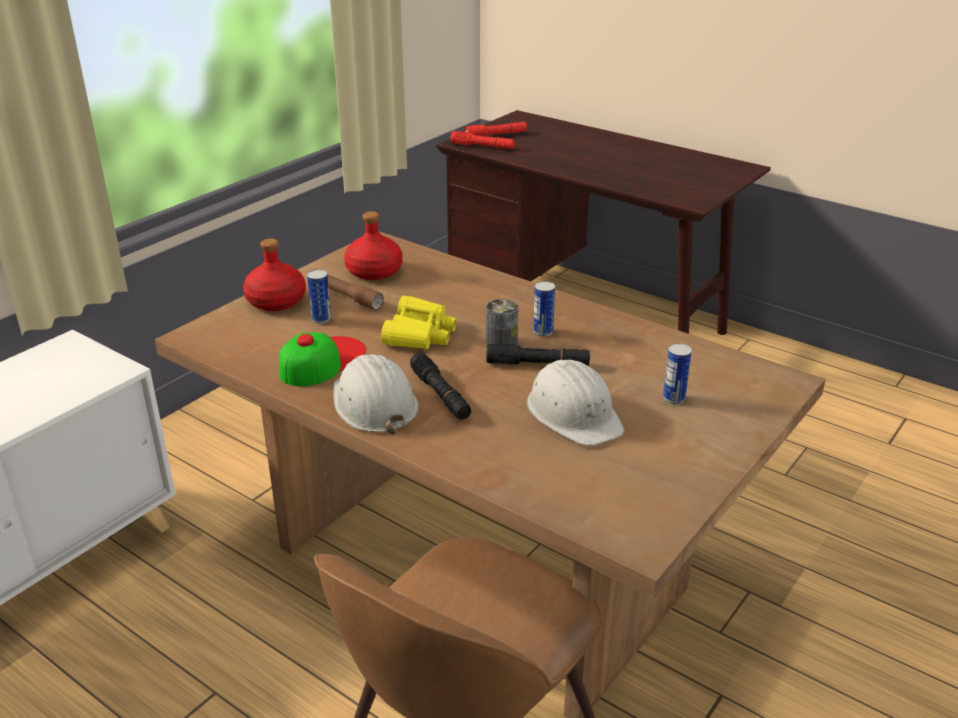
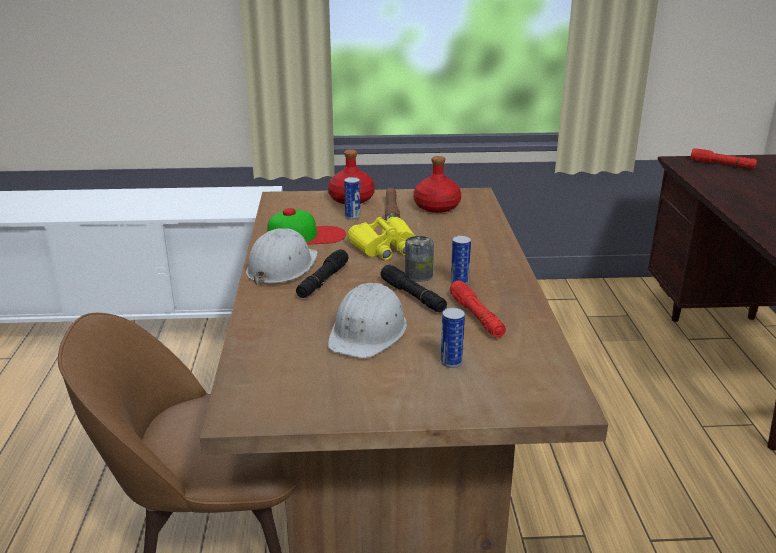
camera: 50 degrees right, 5 degrees down
(482, 146) = (693, 168): red flashlight -> red flashlight (476, 317)

